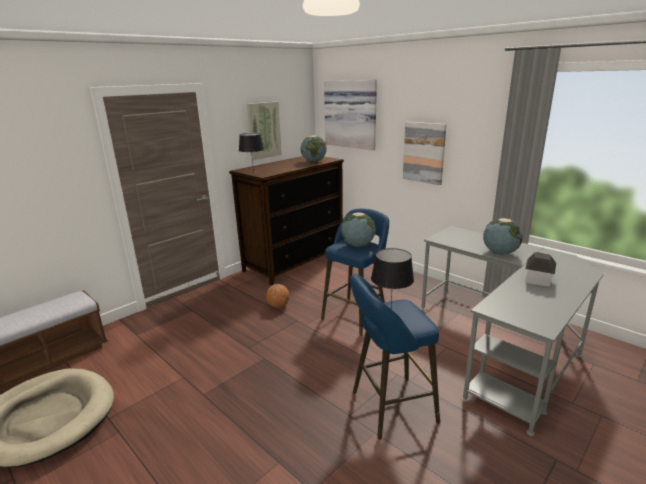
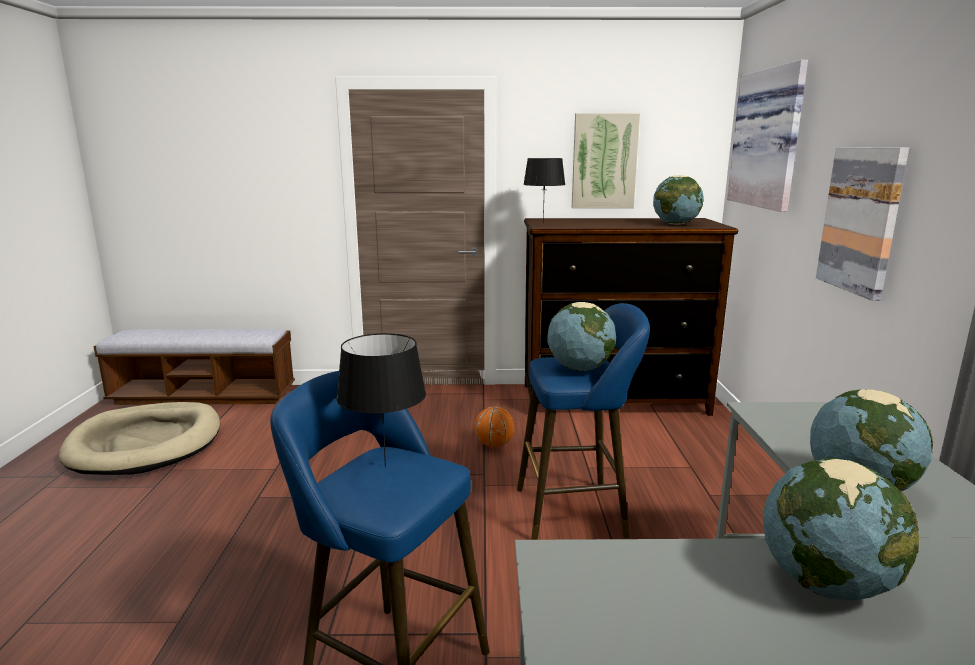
camera: 45 degrees right, 5 degrees down
(538, 280) = (826, 583): toy house -> globe

